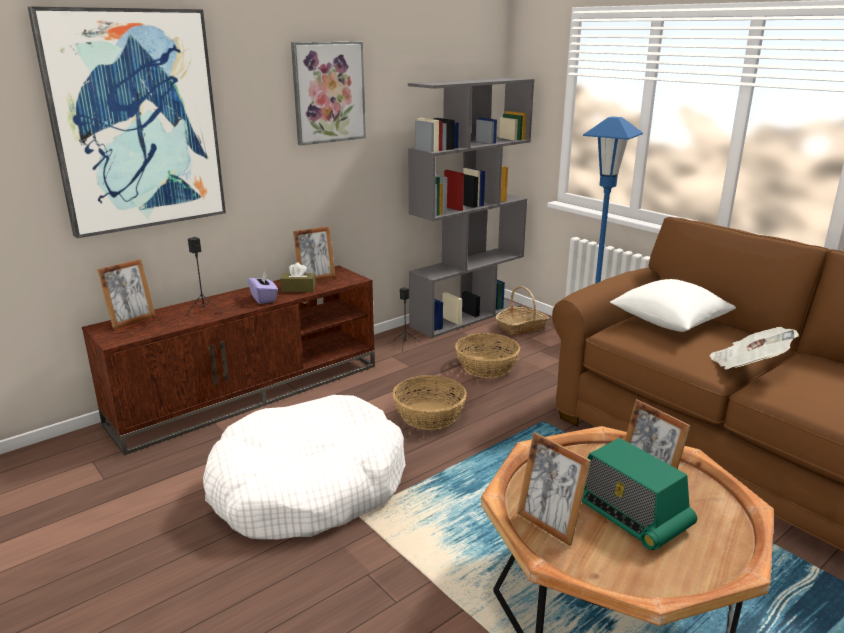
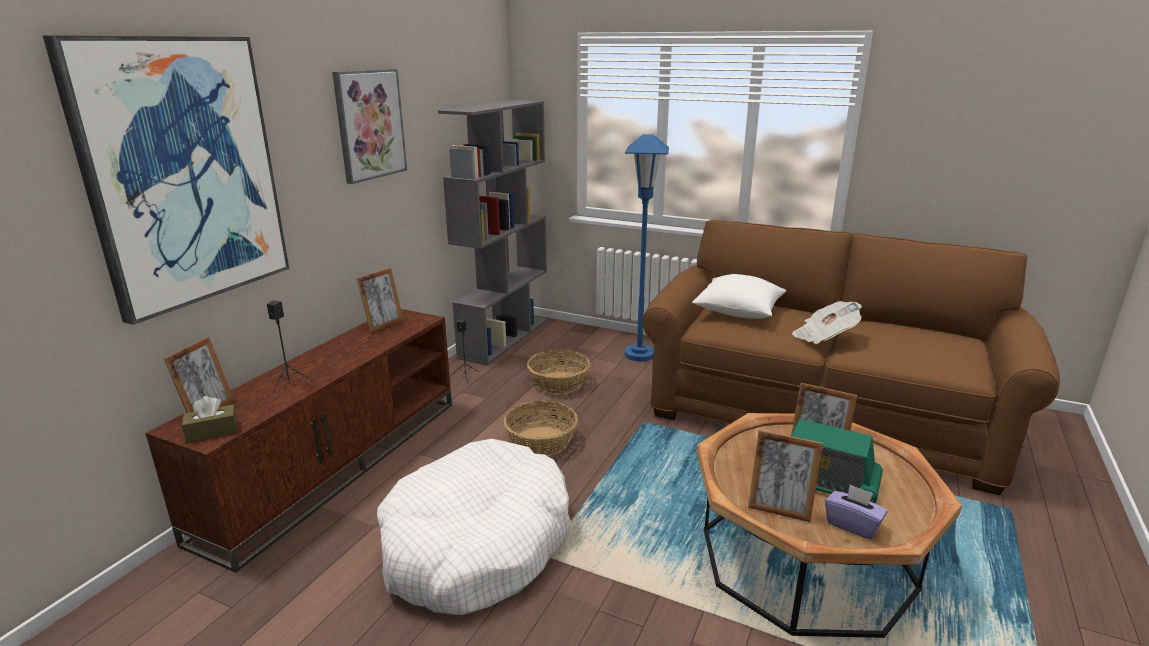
camera: 25 degrees left, 0 degrees up
(264, 298) = (347, 357): purple tissue box -> purple tissue box (852, 525)
(298, 289) = (376, 339): brown tissue box -> brown tissue box (212, 431)
(521, 328) = (562, 339): basket -> none

